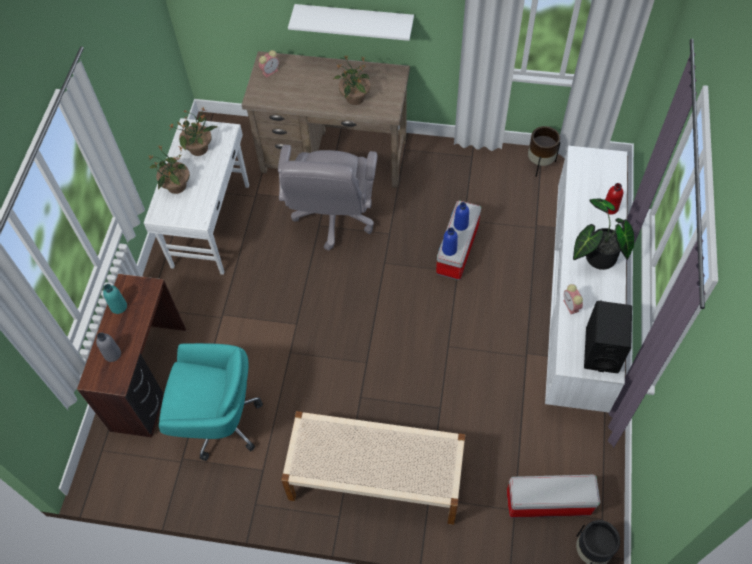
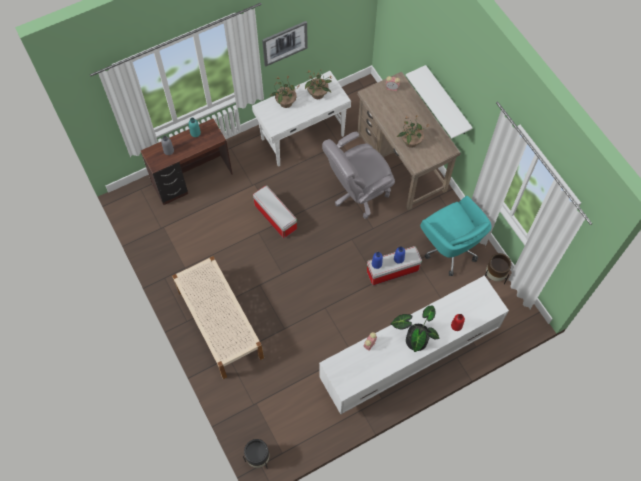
camera: 50 degrees right, 5 degrees up
(120, 111) = (284, 43): none -> picture
(219, 423) = (194, 229): turquoise office chair -> turquoise office chair (449, 249)
(547, 503) = (270, 419): storage box -> storage box (275, 217)
(601, 350) = (353, 377): black speaker -> none

